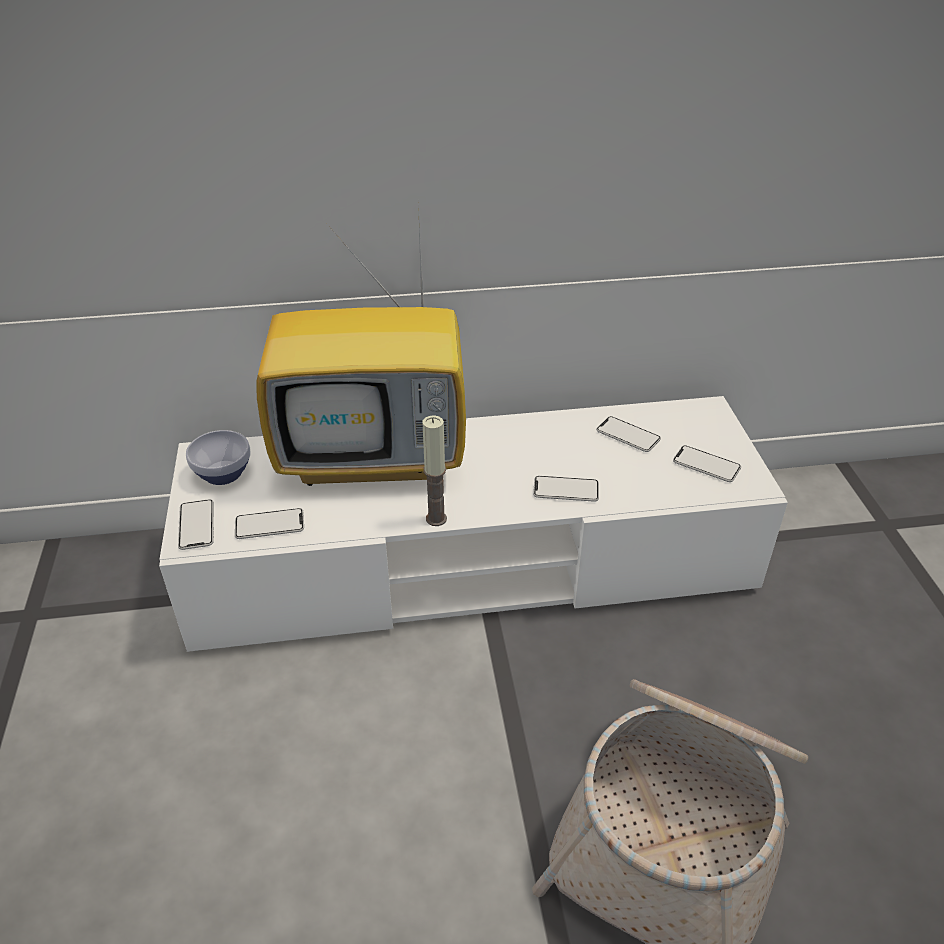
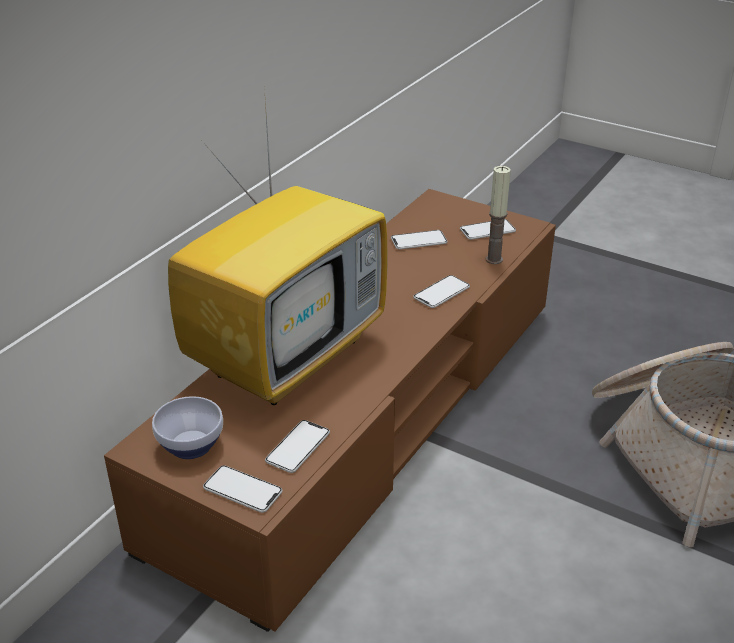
camera: 50 degrees left, 5 degrees down
(436, 519) = (399, 361): candle -> candle (494, 259)
(472, 562) = (366, 415): white tv stand -> brown tv stand

